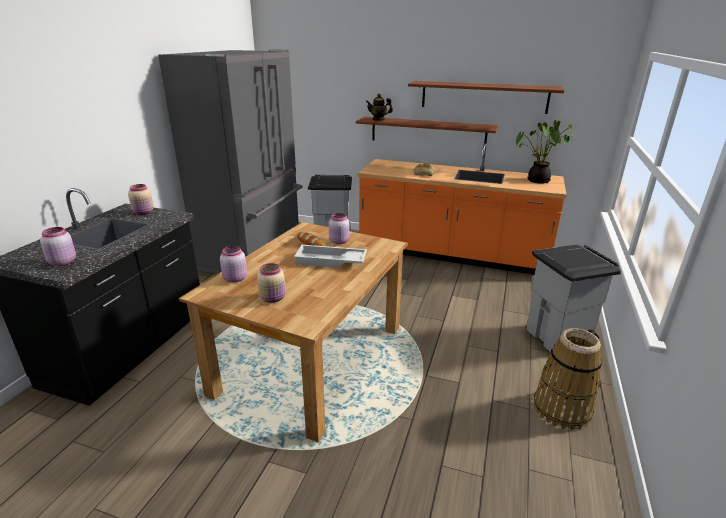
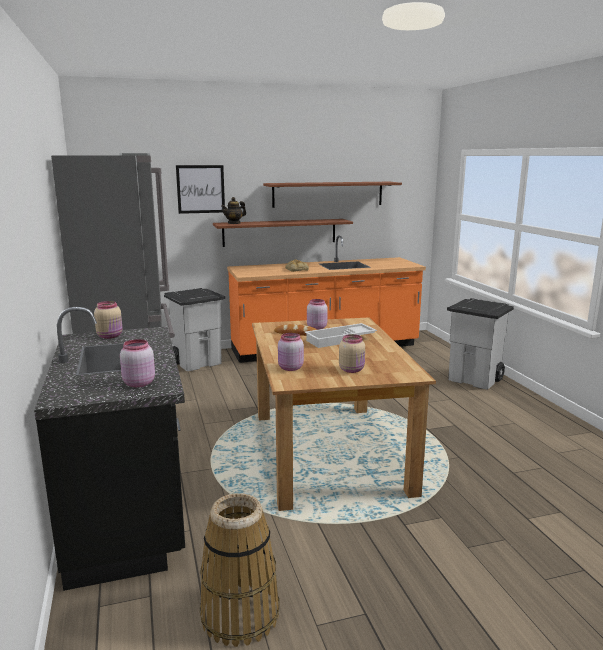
camera: 35 degrees left, 10 degrees down
(356, 83) = (200, 189): none -> picture
(536, 181) = (389, 262): potted plant -> none
(561, 409) = (530, 416): basket -> basket (240, 614)

